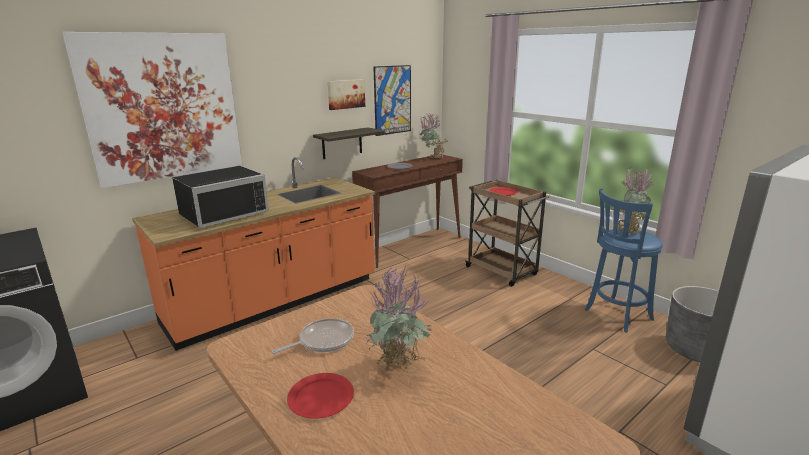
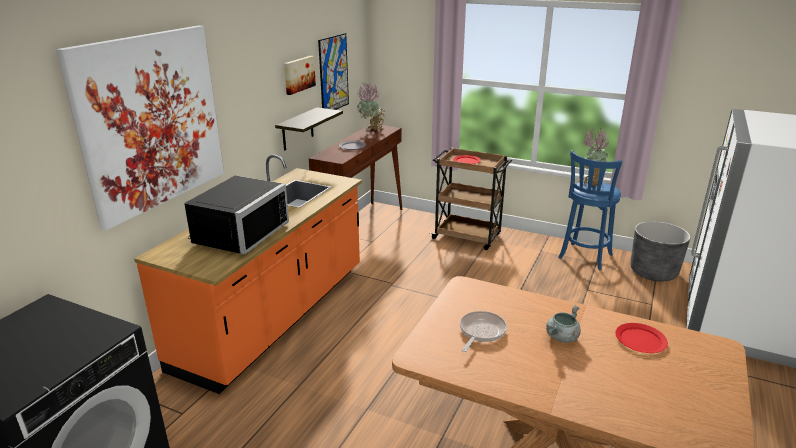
camera: 25 degrees left, 5 degrees up
(320, 397) = (532, 372): red plate -> red plate (640, 340)
(399, 370) = (561, 337): potted plant -> grey cooking pot

